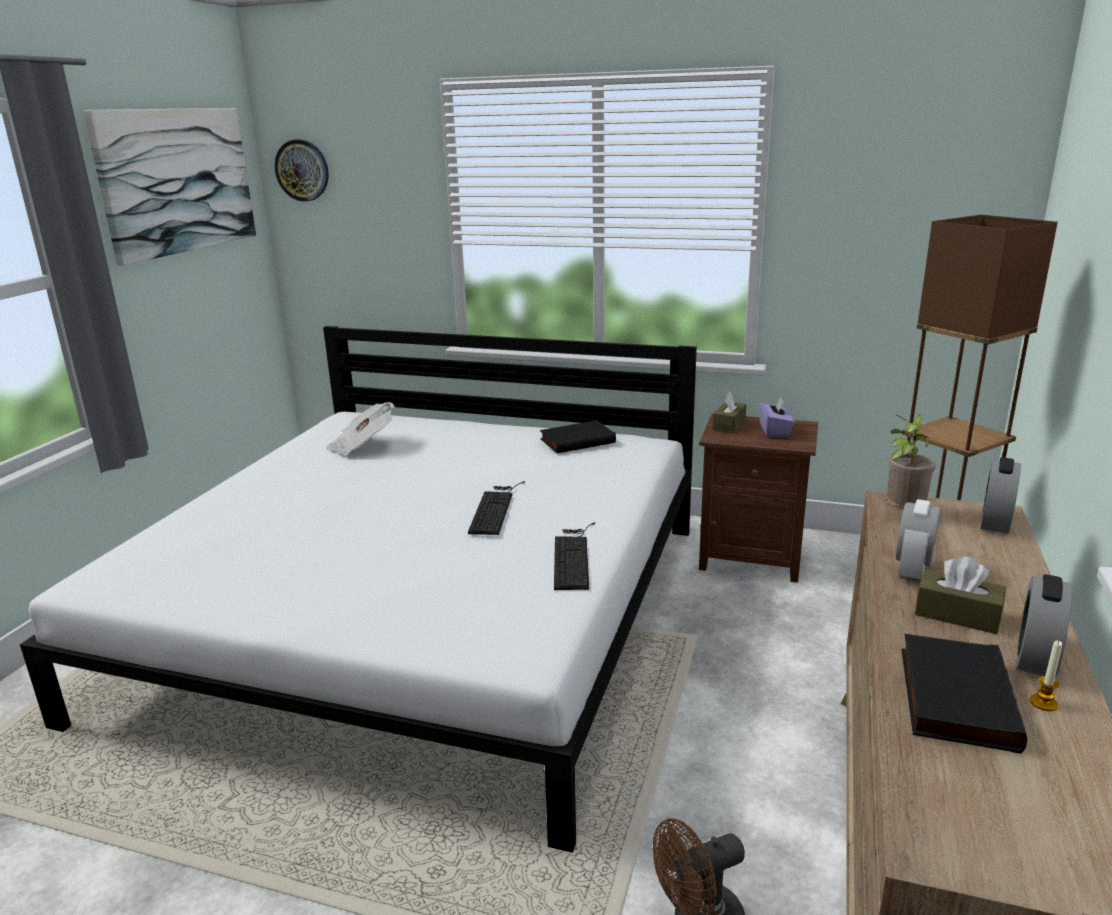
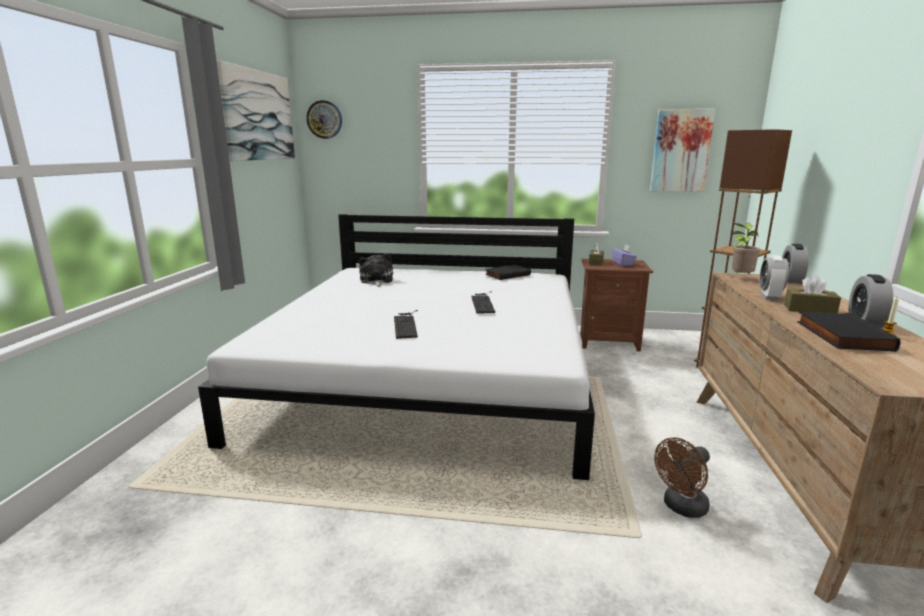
camera: 10 degrees left, 5 degrees down
(362, 446) = (376, 280): newspaper -> plush toy
(573, 556) = (546, 320): keyboard -> keyboard (406, 324)
(894, 229) = (680, 151): none -> picture

